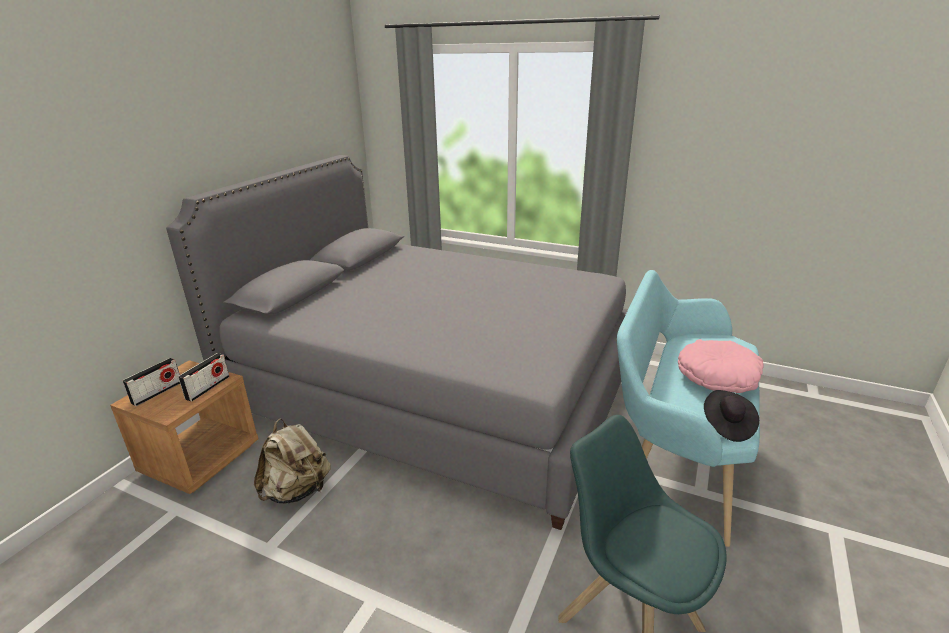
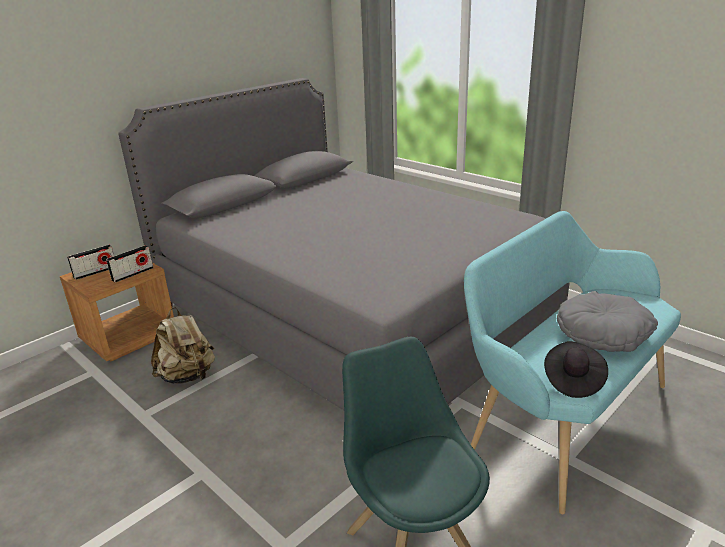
camera: 20 degrees right, 0 degrees up
(716, 376) = (601, 333): pink pillow -> grey pillow

